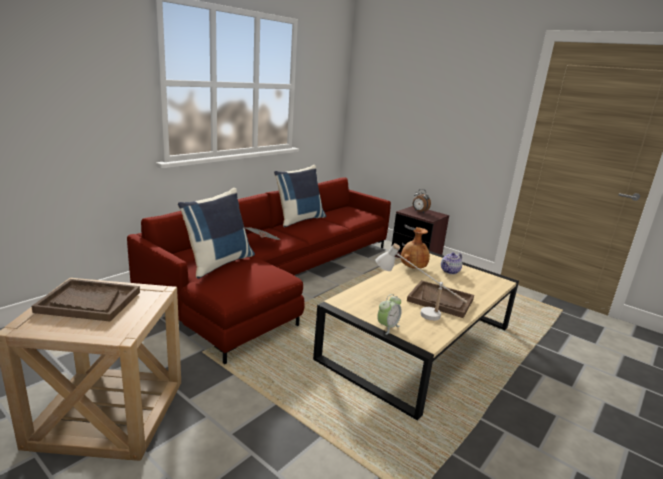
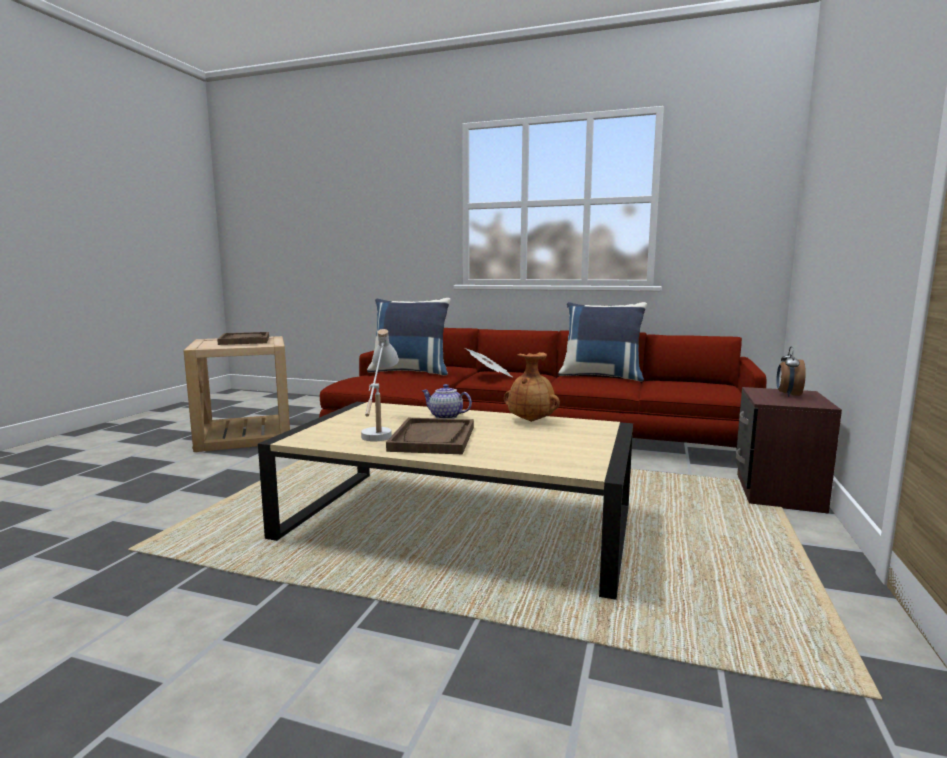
camera: 70 degrees right, 10 degrees down
(387, 327) = (324, 424): alarm clock -> none
(450, 271) = (559, 438): teapot -> teapot (445, 417)

